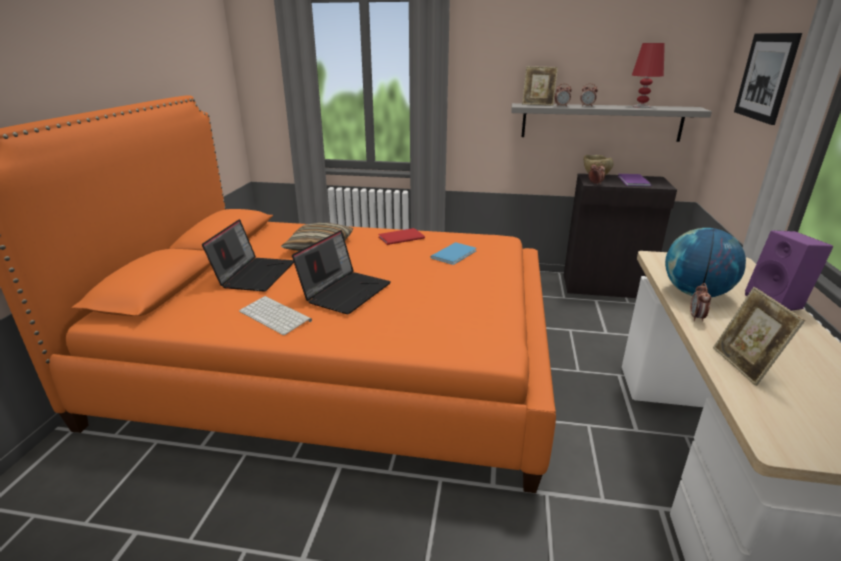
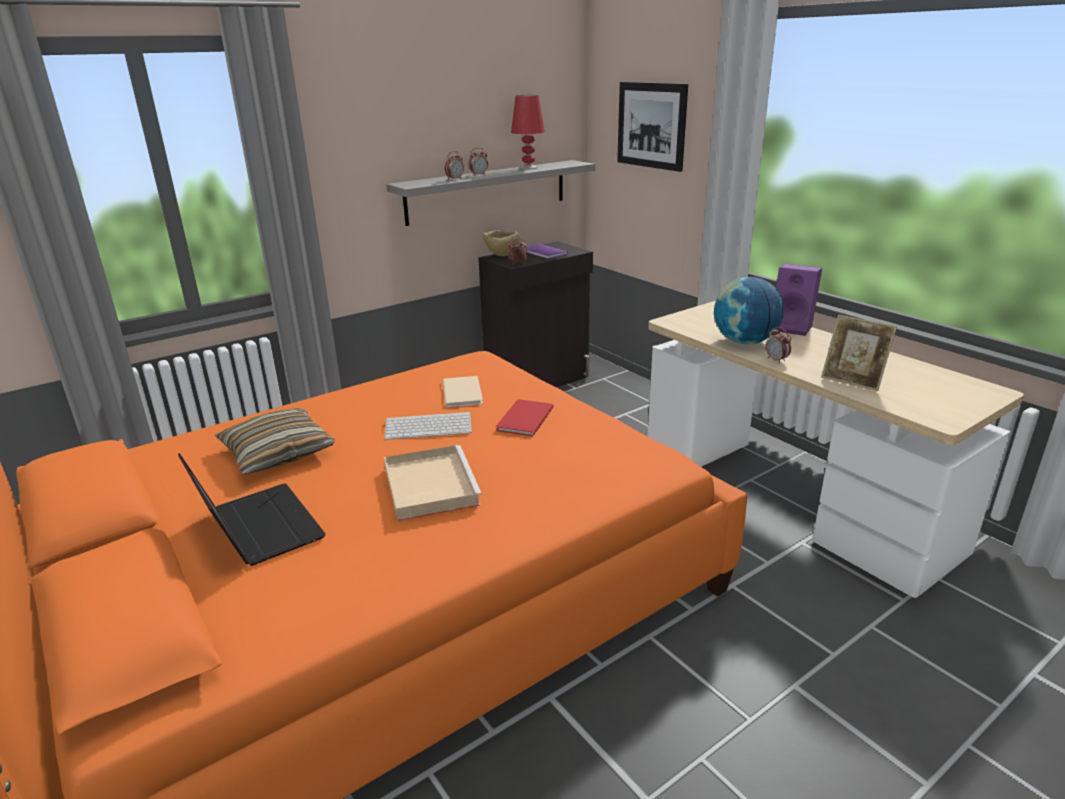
camera: 45 degrees left, 0 degrees up
(276, 316) = (401, 553): keyboard -> keyboard (429, 426)
(345, 291) = (429, 485): laptop -> beige tray
(399, 237) = (363, 399): red book -> red book (523, 419)
(455, 254) = (463, 392): blue book -> beige book
(537, 104) = (421, 180): picture frame -> none

